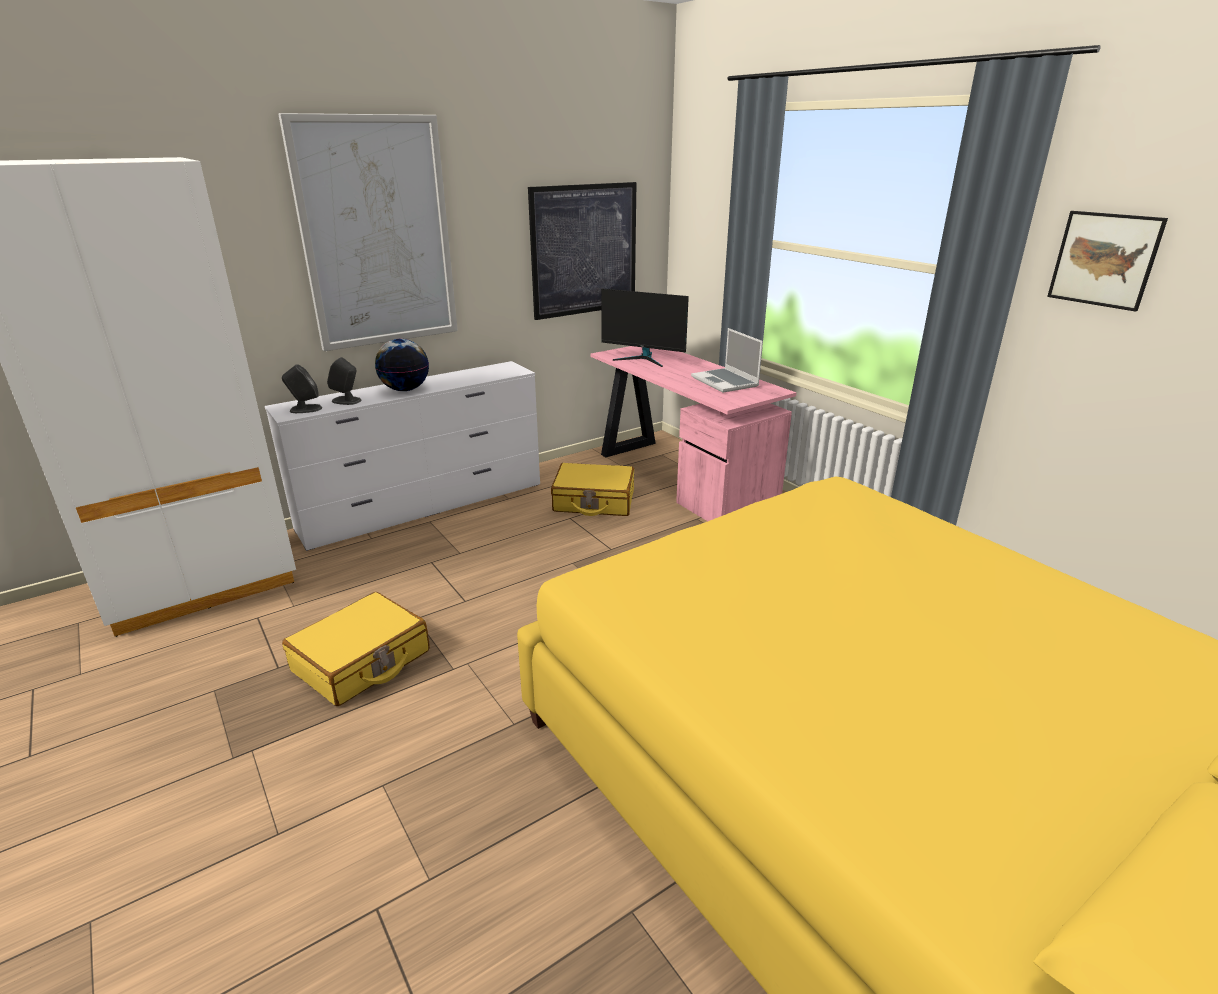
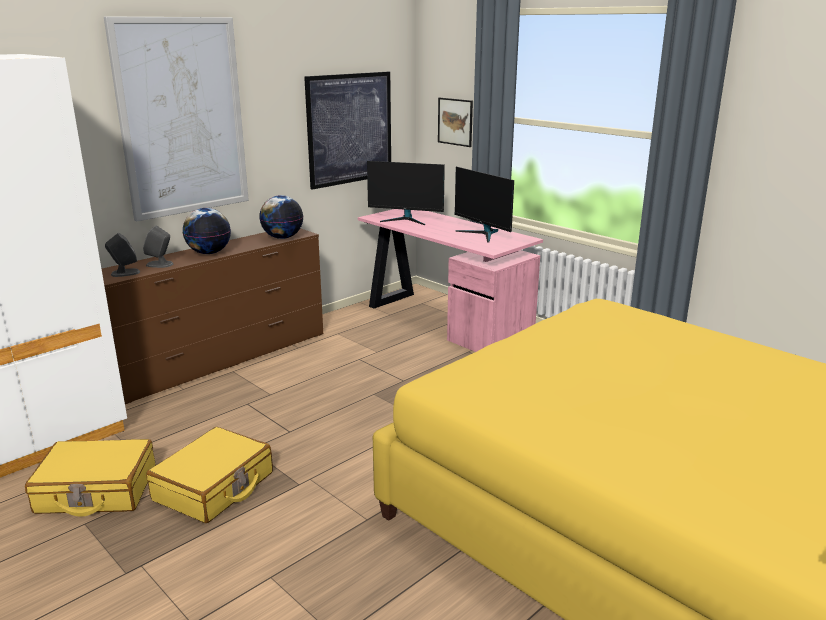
camera: 10 degrees left, 5 degrees down
(424, 506) = (223, 359): white dresser -> brown dresser
(493, 375) = (282, 237): none -> globe
(594, 501) = (375, 344): yellow suitcase -> yellow suitcase (96, 490)
(726, 382) = (483, 234): laptop -> monitor
(1104, 260) = (775, 124): picture -> picture (455, 122)

